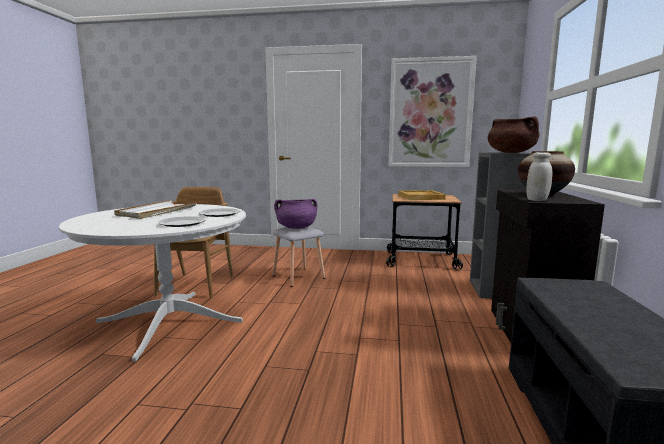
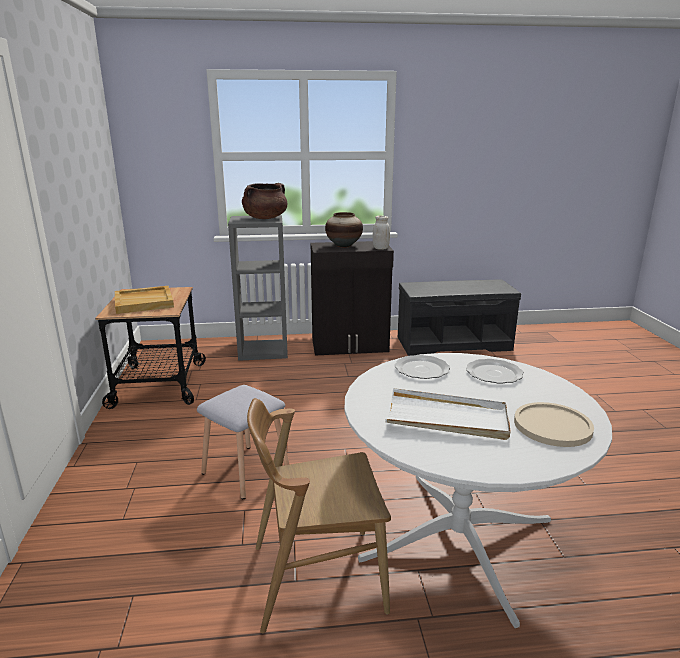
camera: 105 degrees left, 10 degrees up
(102, 223) = (552, 426): none -> beige plate
(296, 227) = (241, 399): purple cooking pot -> none
(430, 113) = (80, 176): picture -> none

